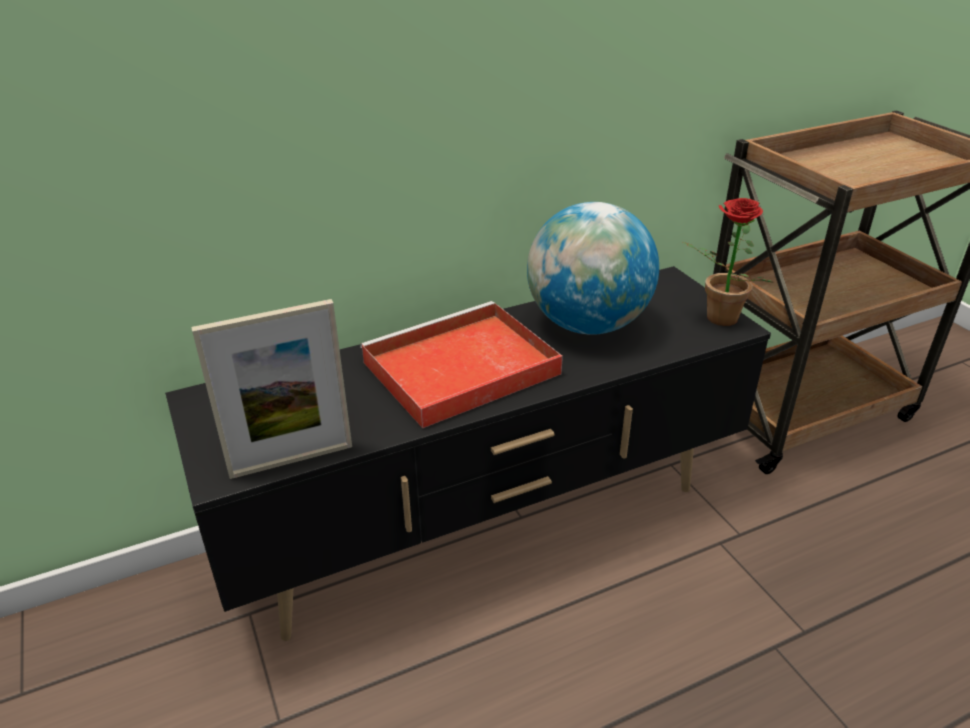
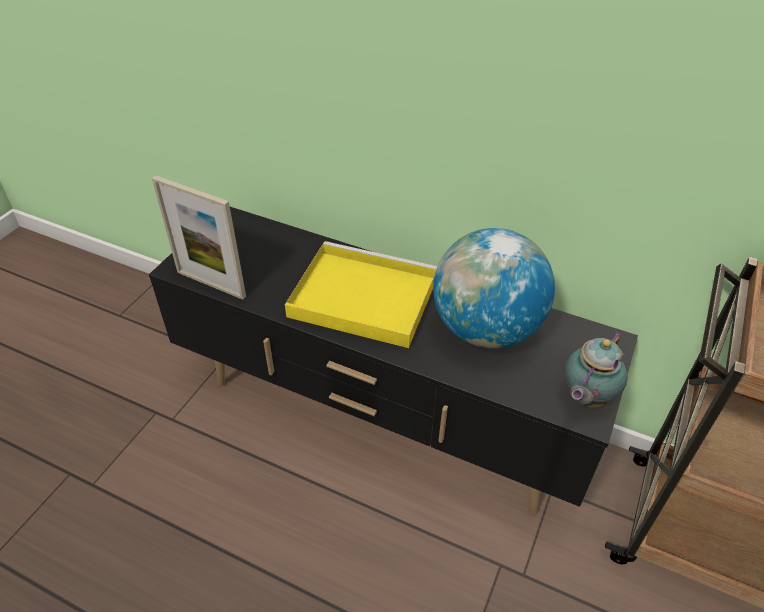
camera: 50 degrees right, 10 degrees up
(458, 369) = (360, 297): red tray -> yellow tray
(716, 319) = (584, 398): potted plant -> teapot

